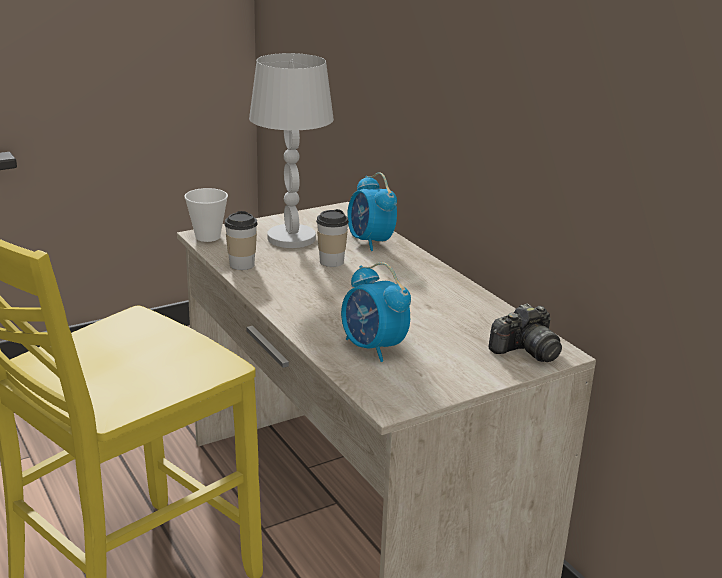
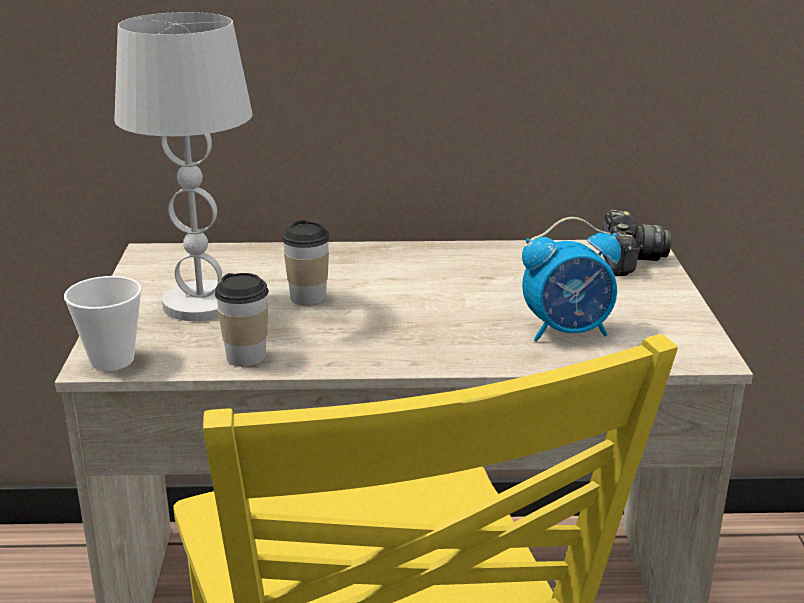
camera: 60 degrees left, 0 degrees up
(370, 242) = (277, 262): alarm clock -> none

